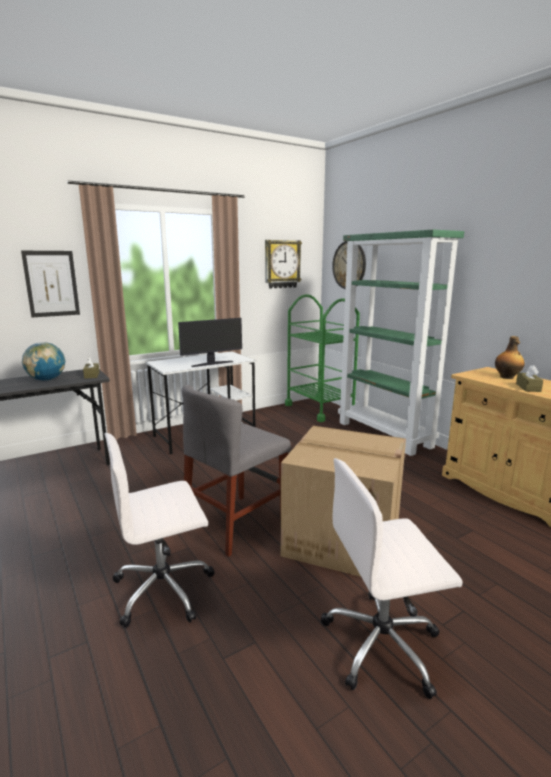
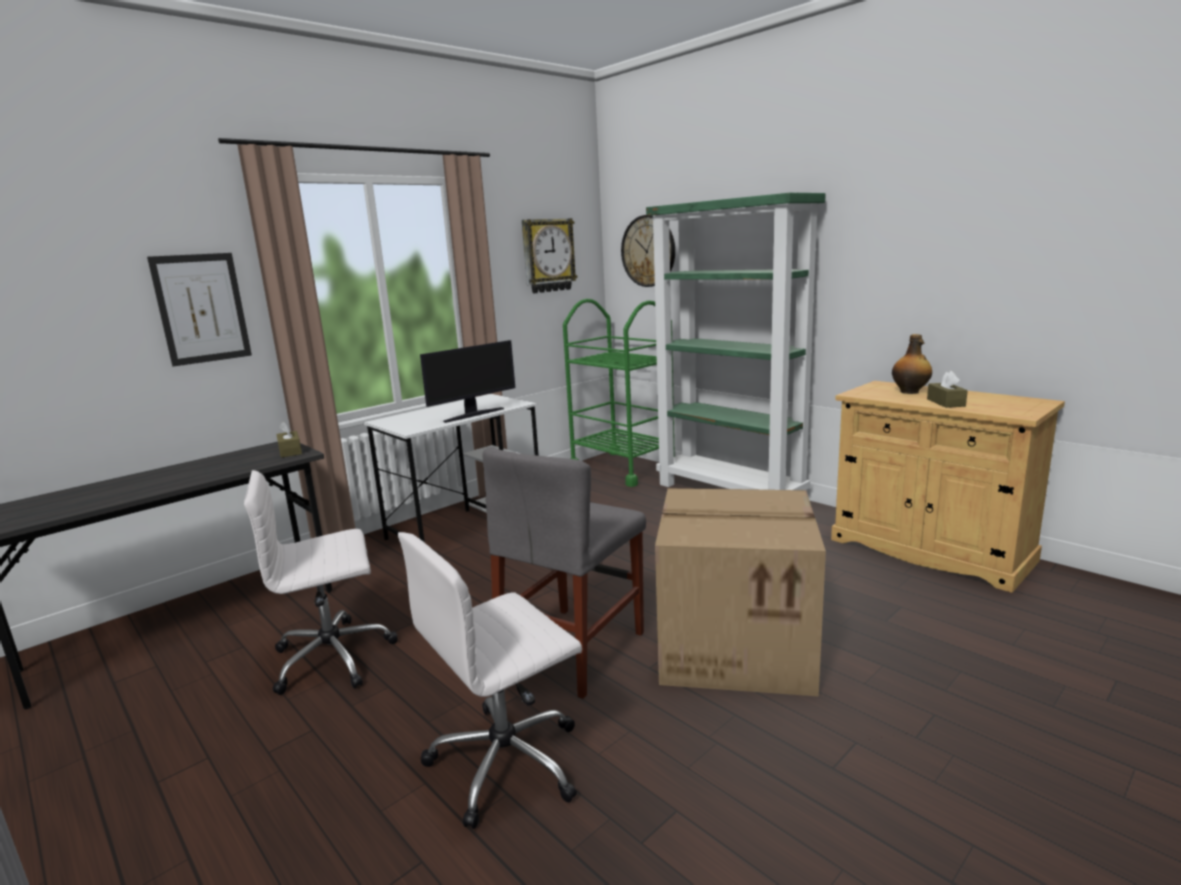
camera: 10 degrees left, 0 degrees up
(47, 380) = (217, 466): globe -> none
(383, 644) = (851, 778): white office chair -> white office chair (335, 657)

